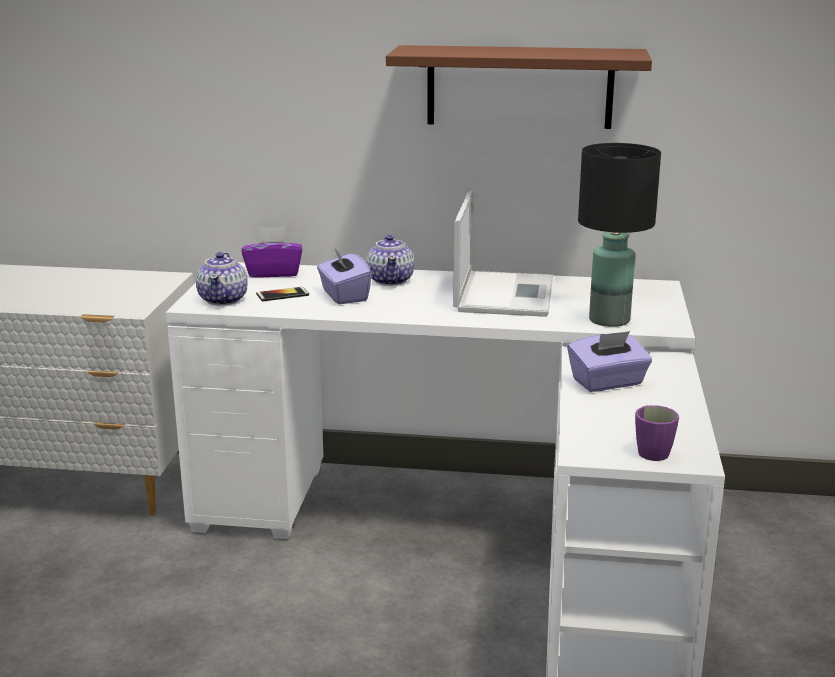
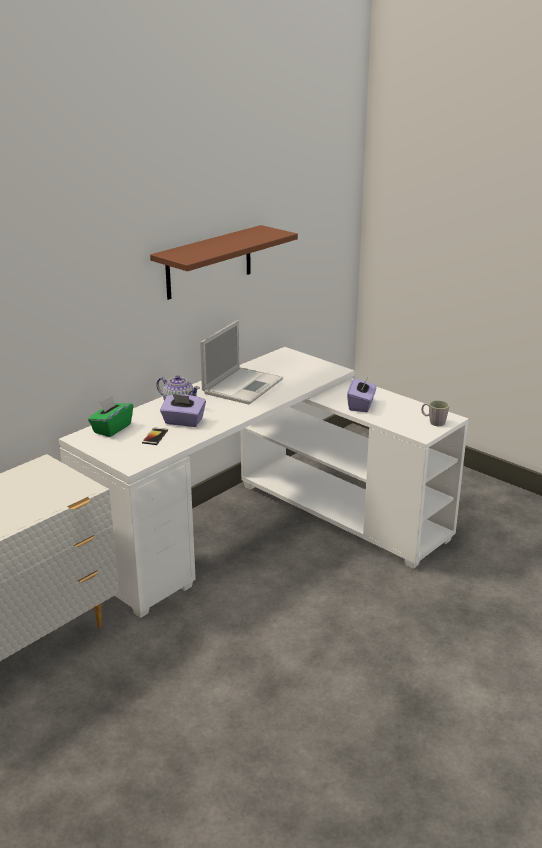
camera: 55 degrees left, 5 degrees up
(223, 299) = (135, 454): teapot -> none
(273, 272) = (112, 428): purple tissue box -> green tissue box
(504, 294) = (243, 385): laptop -> laptop turned 75 degrees clockwise
(610, 320) = (312, 377): black table lamp -> none
(650, 450) = (433, 422): purple mug -> grey mug

